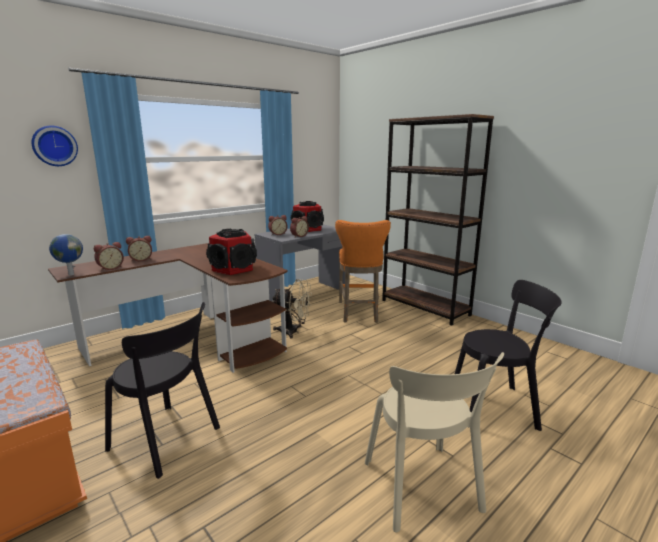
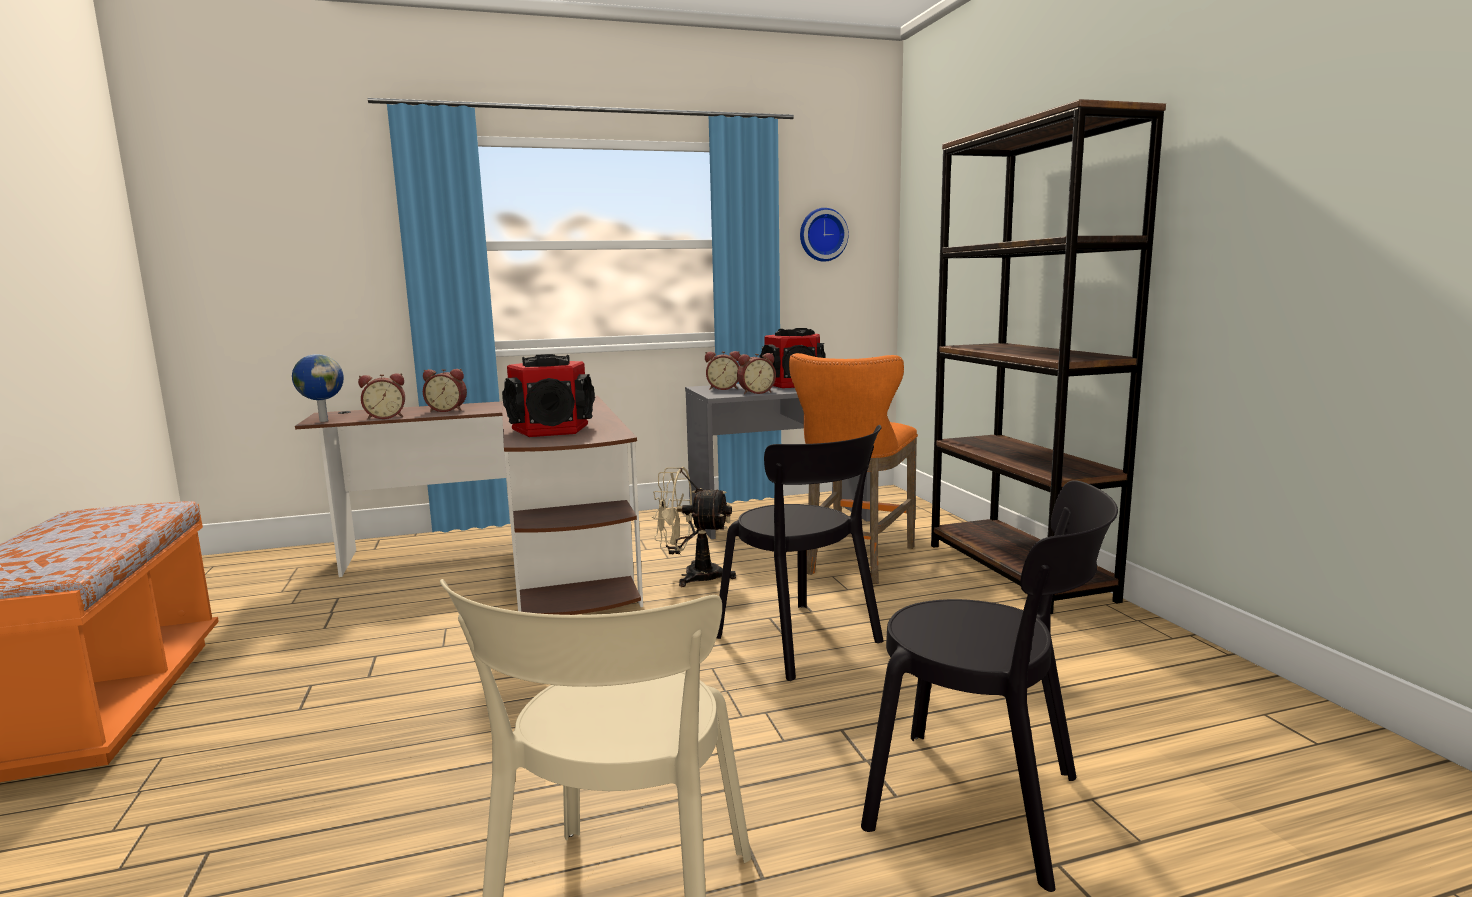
camera: 25 degrees right, 5 degrees down
(54, 146) = (348, 222): wall clock -> wall clock (822, 235)
(168, 440) = (313, 705): black chair -> black chair (802, 642)
(293, 332) = (692, 576): beige fan -> beige fan turned 150 degrees clockwise

